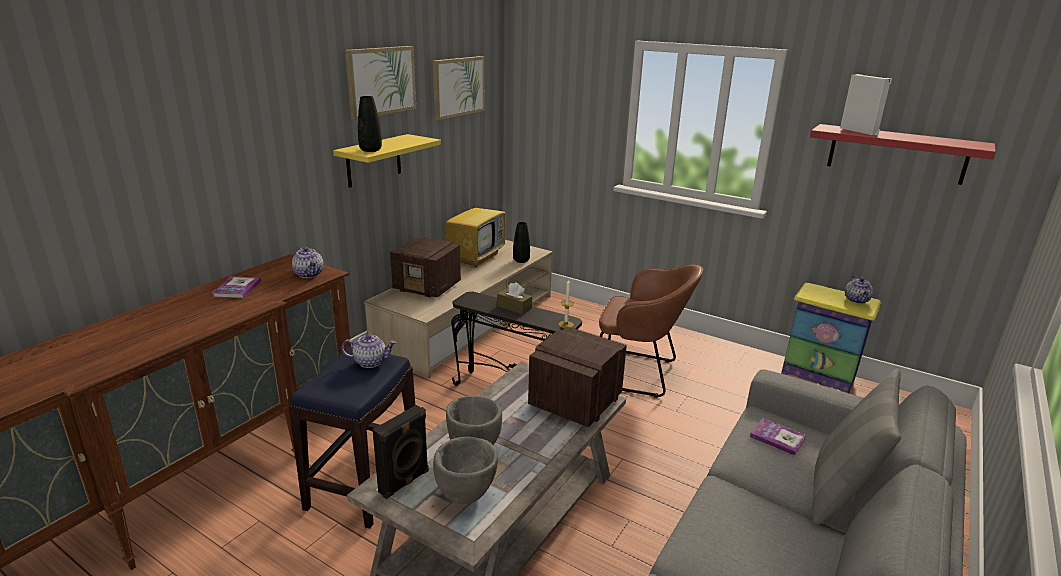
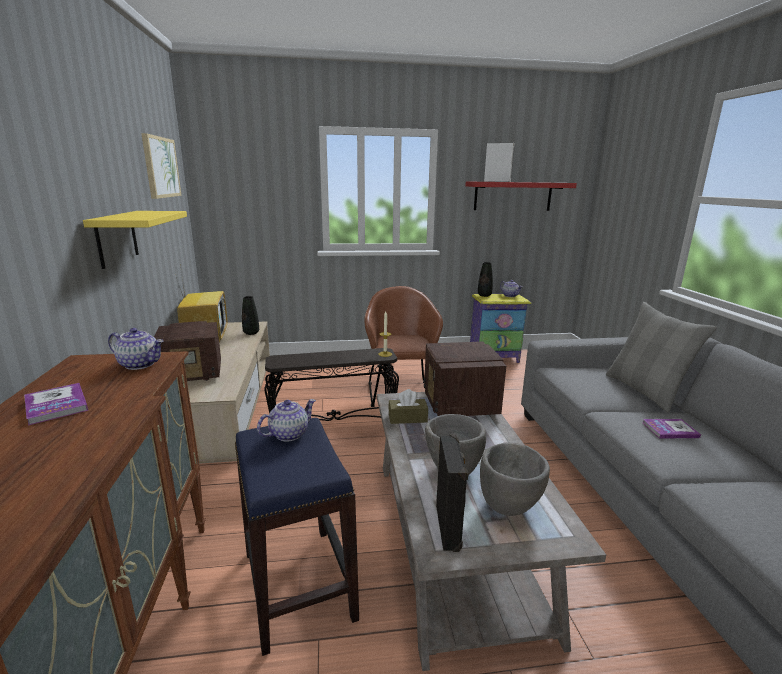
camera: 40 degrees left, 5 degrees down
(370, 150) = (134, 217): black vase -> black vase (484, 295)
(381, 81) = (109, 144): picture -> none
(514, 307) = (326, 355): brown tissue box -> brown tissue box (407, 418)
(639, 374) = (401, 391): brown armchair -> brown armchair turned 75 degrees counterclockwise
(777, 438) = (582, 377): book -> book (670, 430)

